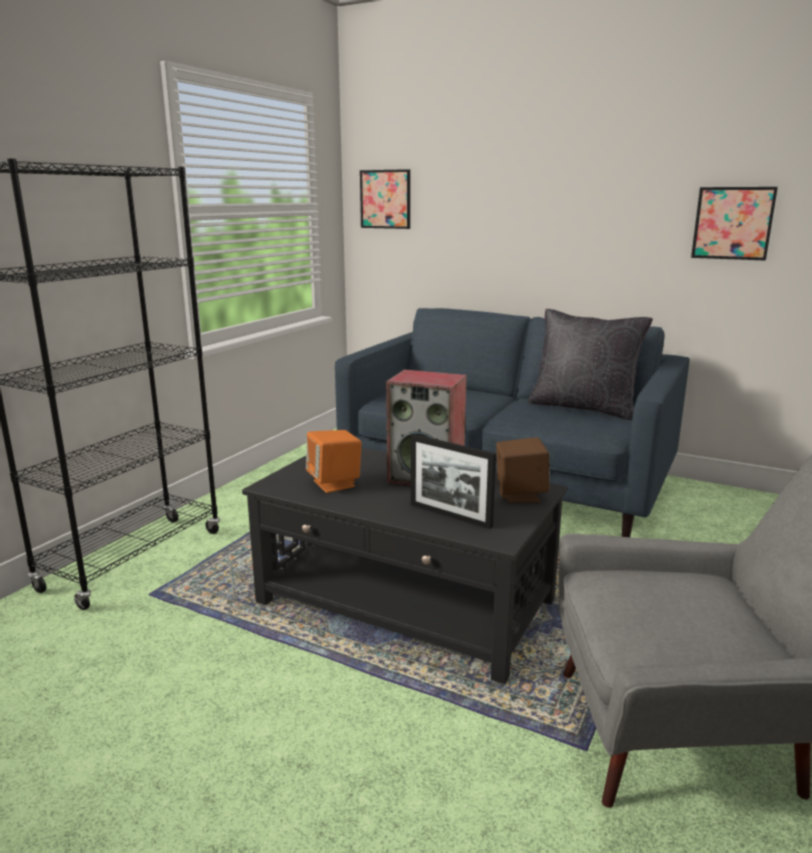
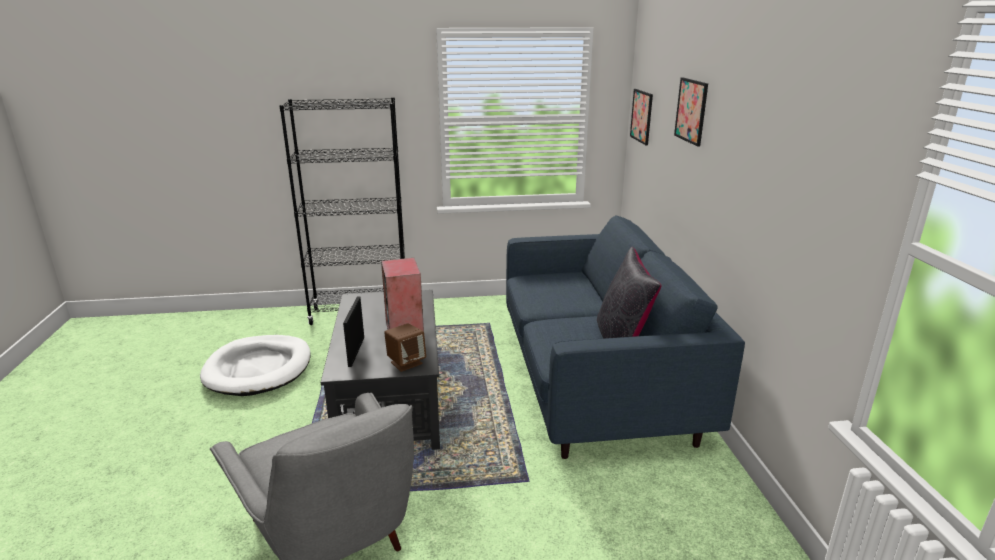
camera: 55 degrees right, 5 degrees up
(145, 700) = (259, 369): none -> white dog bed
(334, 484) = (370, 311): orange speaker -> none
(732, 223) = (795, 214): picture -> picture (691, 111)

